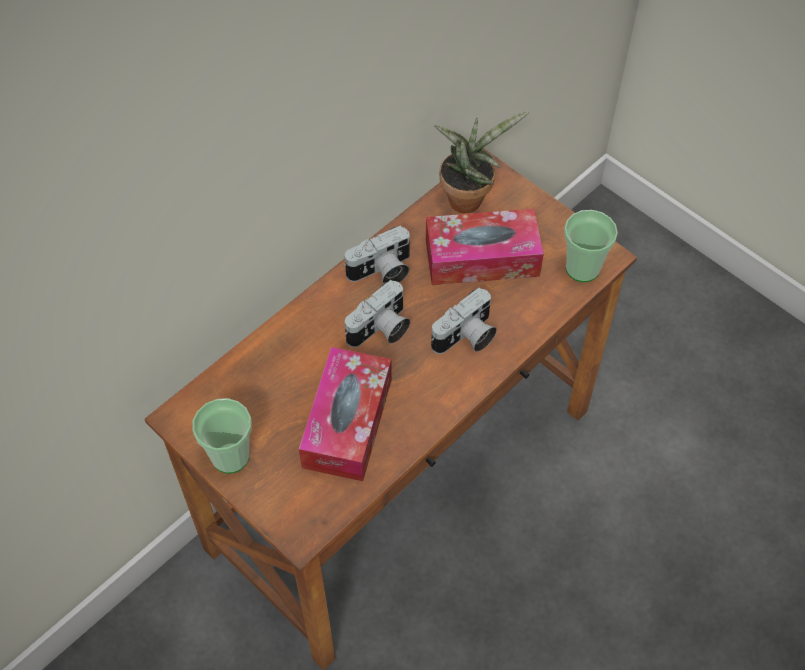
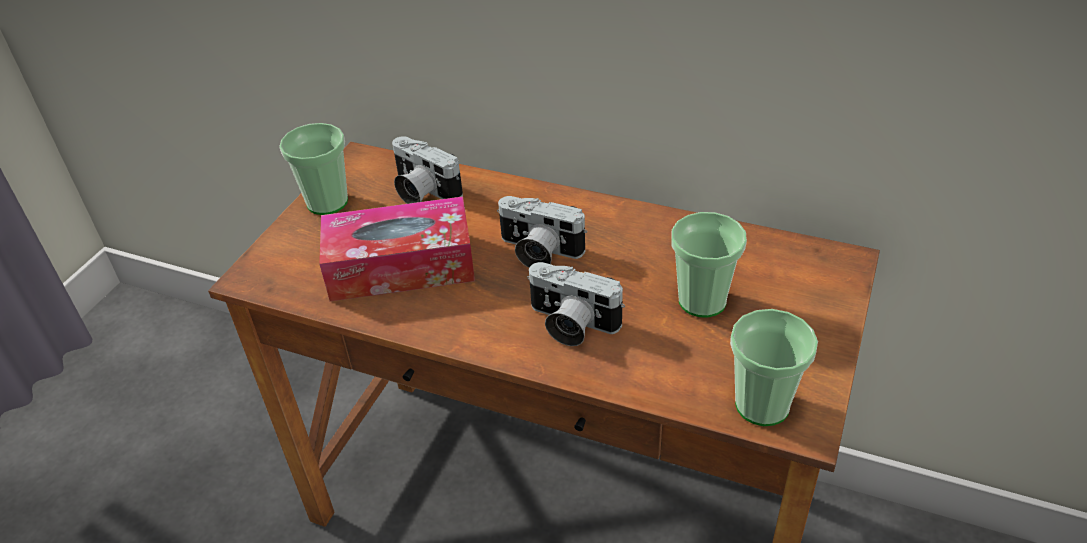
camera: 70 degrees right, 15 degrees down
(382, 272) = (619, 227): camera -> camera (422, 191)
(468, 197) = (787, 260): potted plant -> none
(482, 258) = (702, 301): tissue box -> cup

